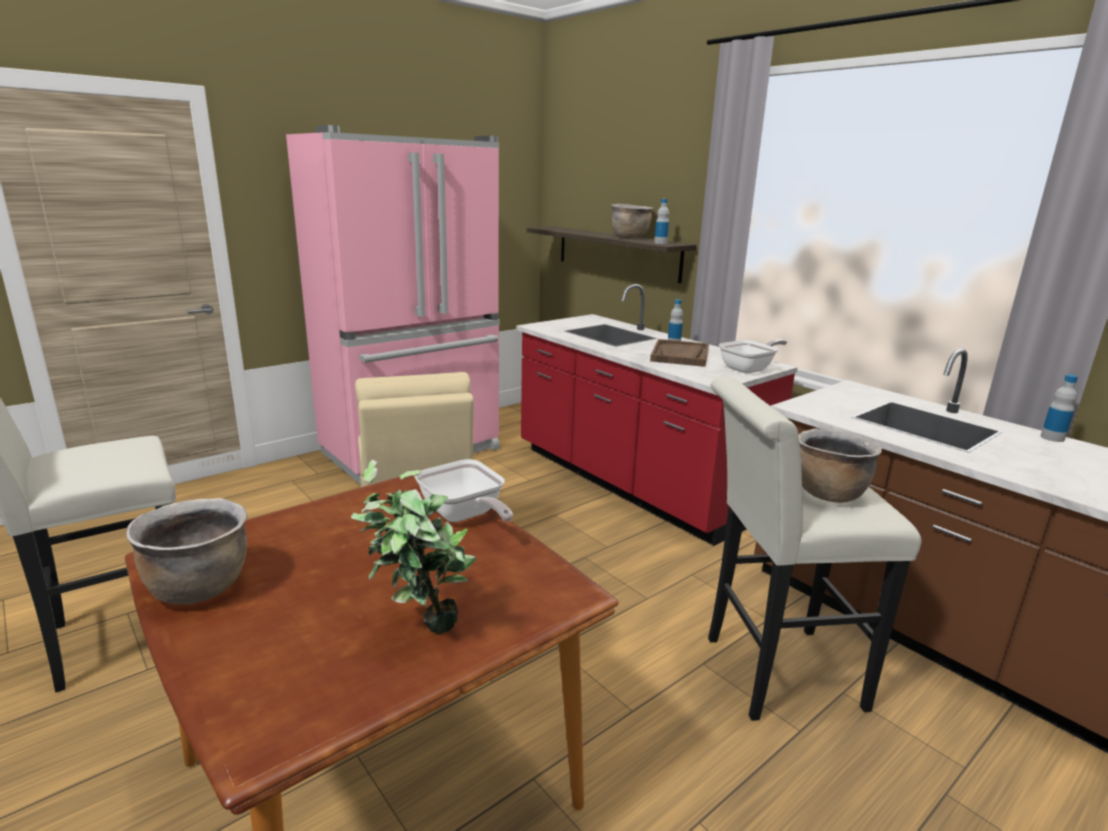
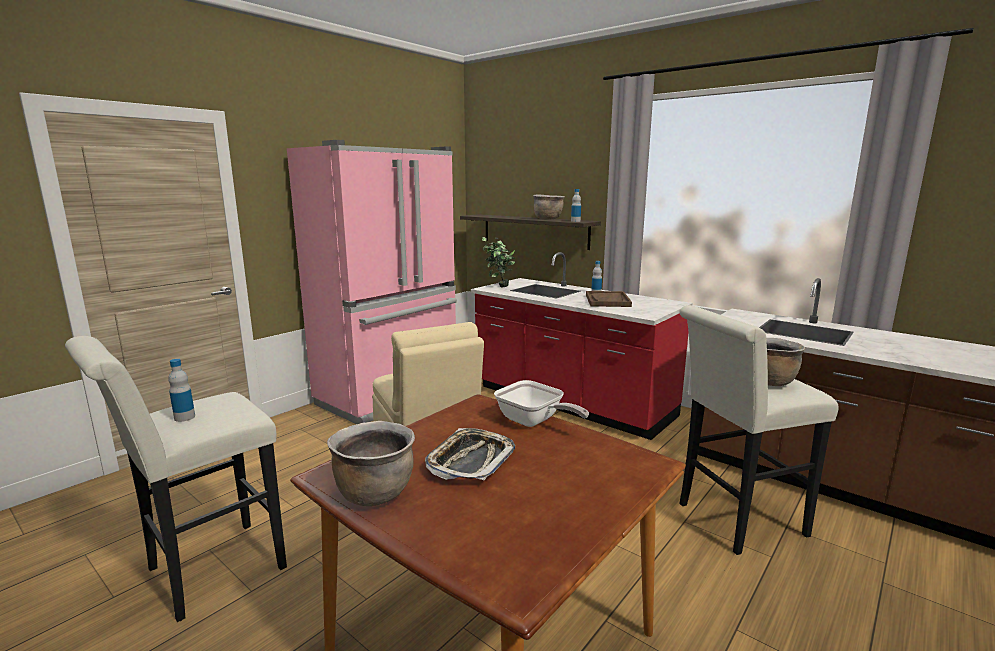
camera: 10 degrees left, 5 degrees down
(345, 559) = (470, 460): none -> tray
(419, 631) = (567, 500): potted plant -> potted plant (498, 287)
(750, 369) = (662, 306): frying pan -> none
(1052, 438) = (885, 333): bottle -> bottle (184, 417)

